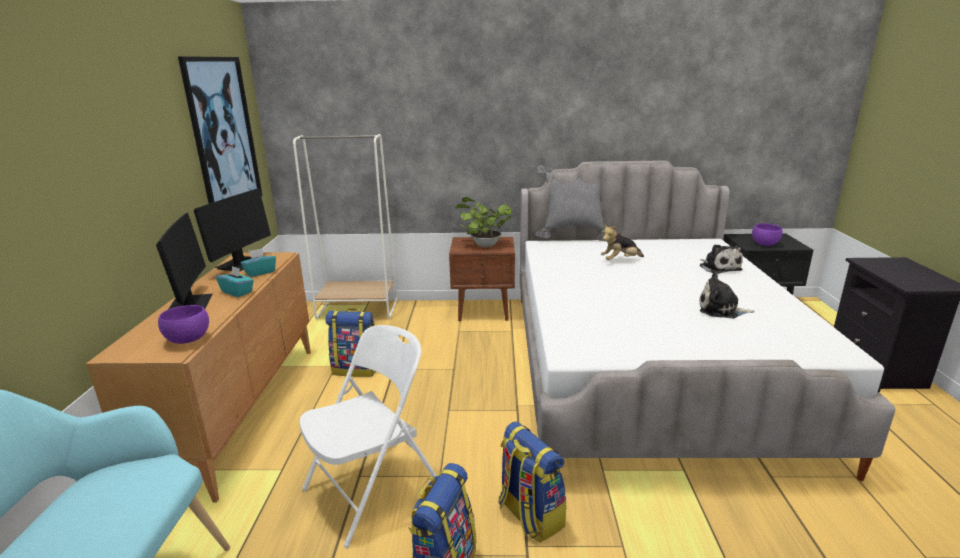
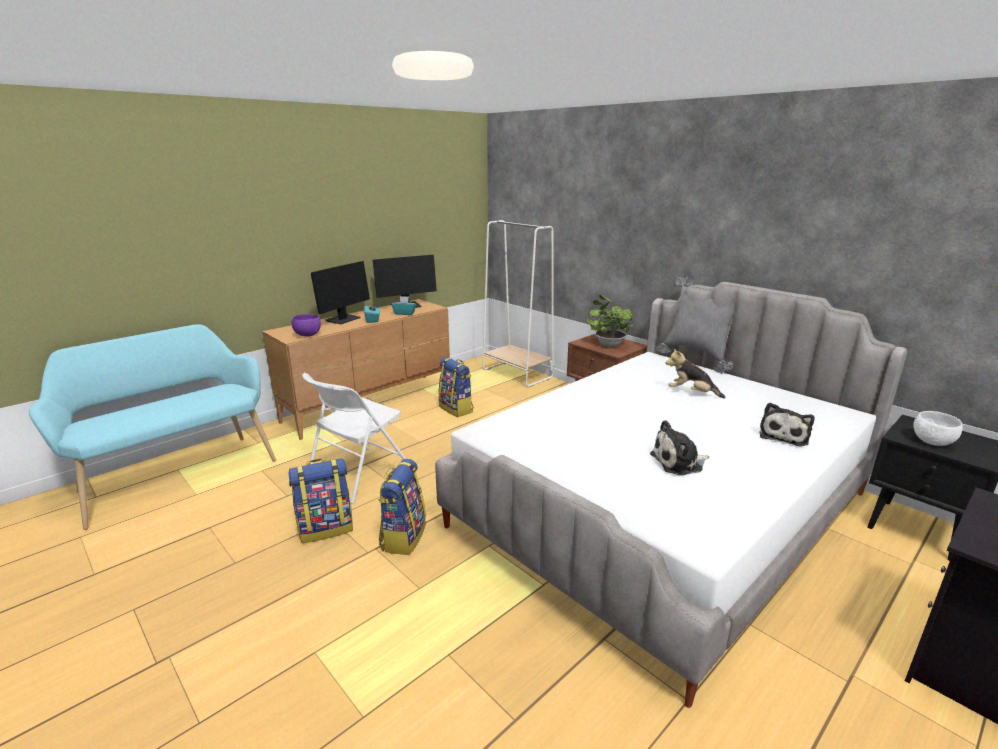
camera: 45 degrees right, 0 degrees up
(224, 136) = (435, 214): picture -> none
(373, 490) = (360, 474): white chair -> white chair turned 120 degrees clockwise
(721, 310) = (679, 462): plush toy -> plush toy turned 75 degrees counterclockwise
(764, 244) = (931, 442): purple bowl -> white bowl

